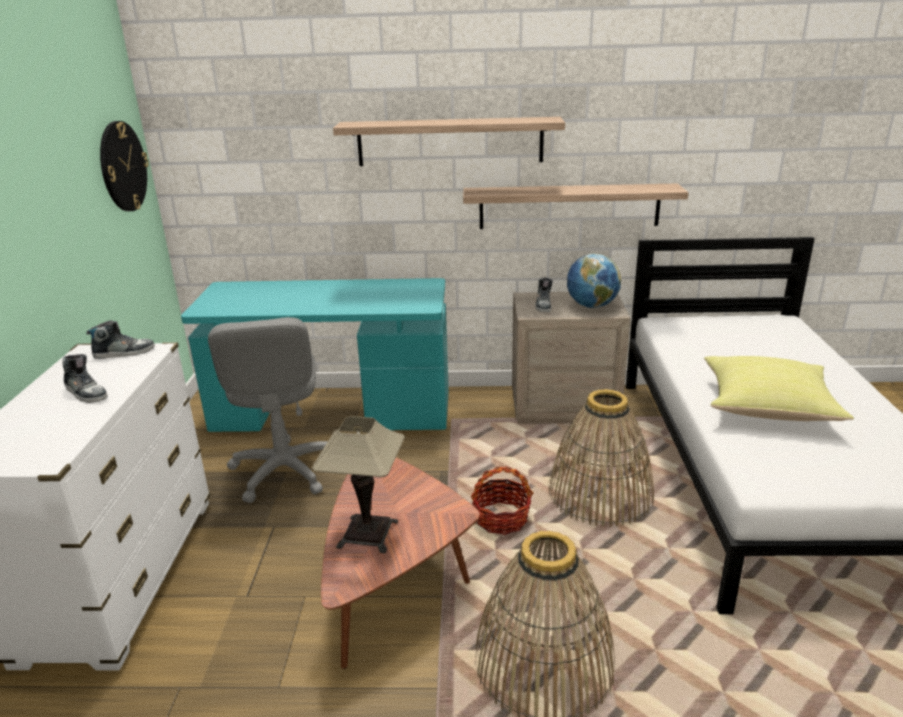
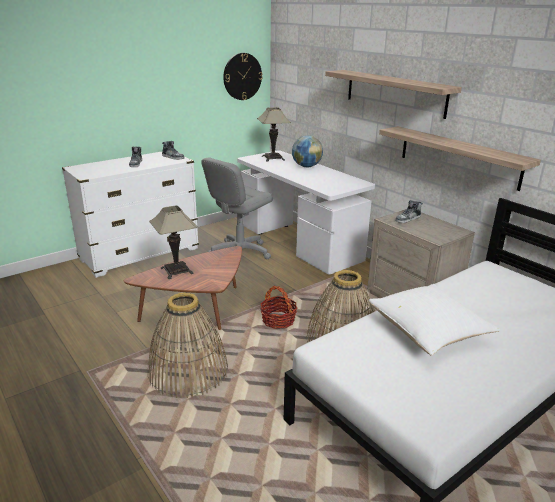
camera: 50 degrees right, 0 degrees up
(238, 296) = (273, 158): none -> table lamp
(333, 412) = (299, 243): turquoise desk -> white desk
(591, 306) = (434, 231): globe -> globe (306, 166)
(768, 408) = (429, 333): yellow pillow -> white pillow

